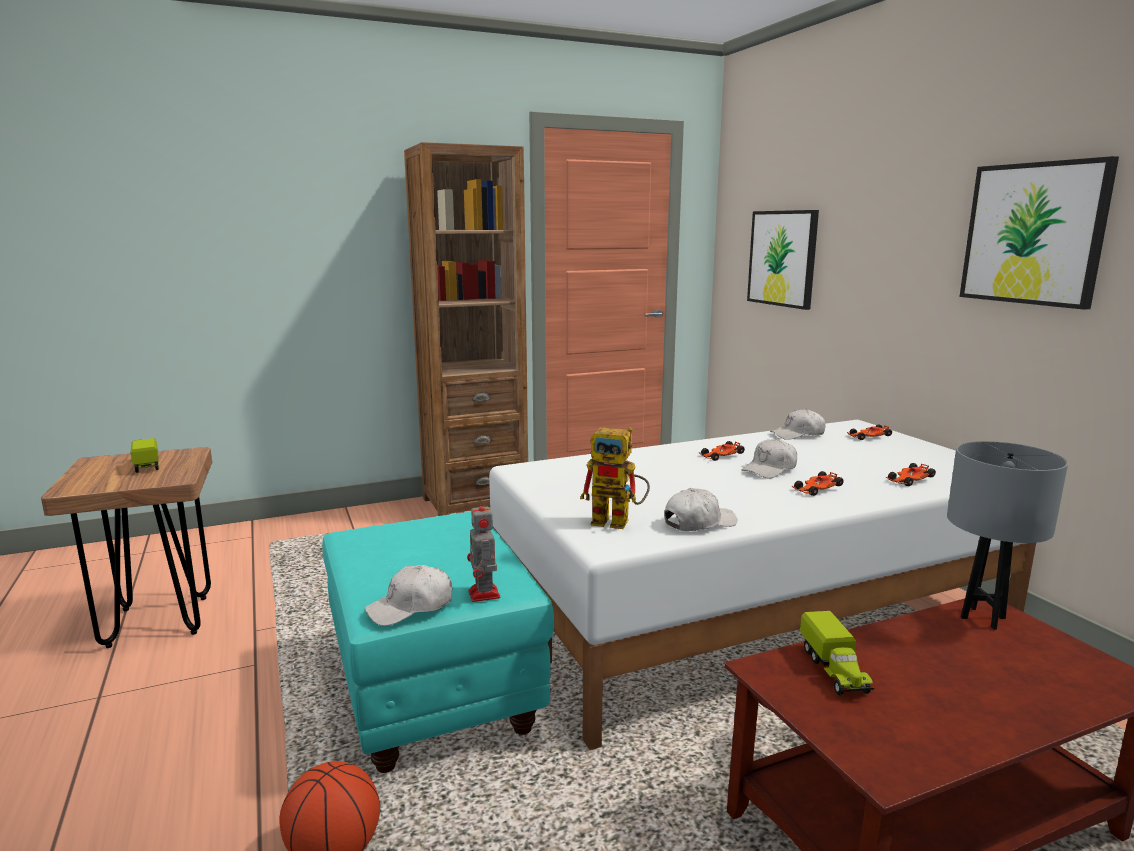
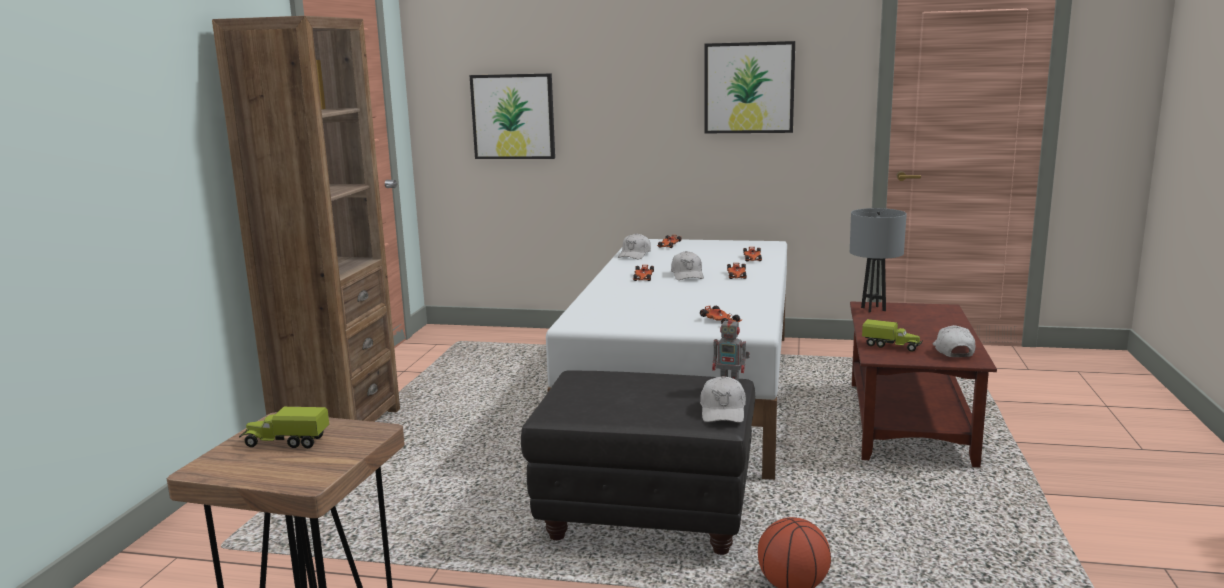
camera: 55 degrees left, 0 degrees up
(435, 691) = (646, 515): turquoise ottoman -> black ottoman
(619, 522) = (721, 321): toy robot -> toy car
(699, 523) = (749, 307): white cap -> white cap (952, 351)

